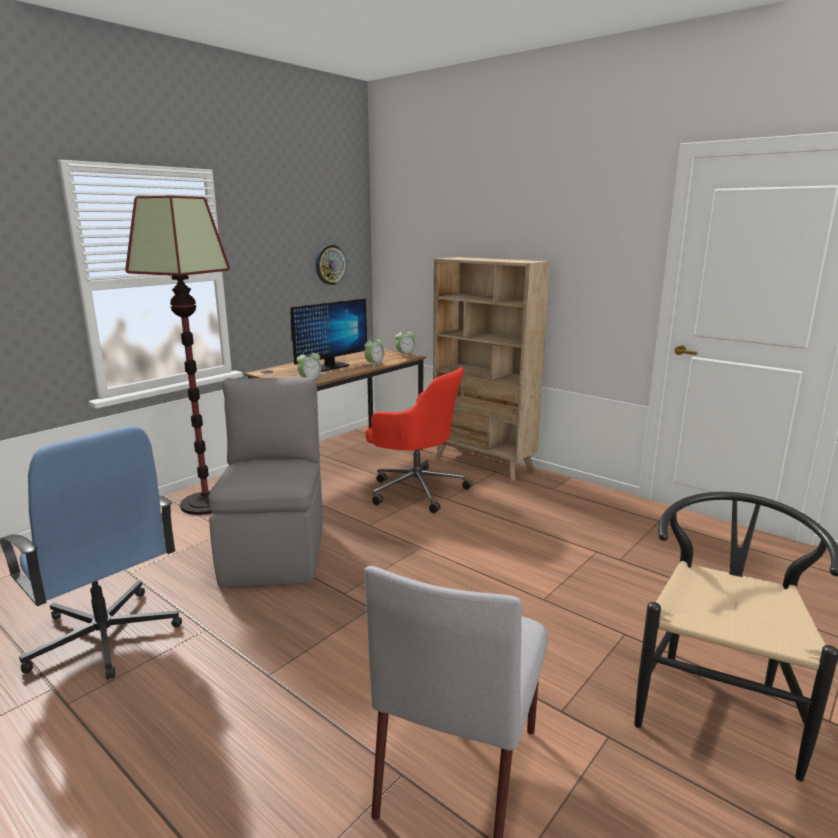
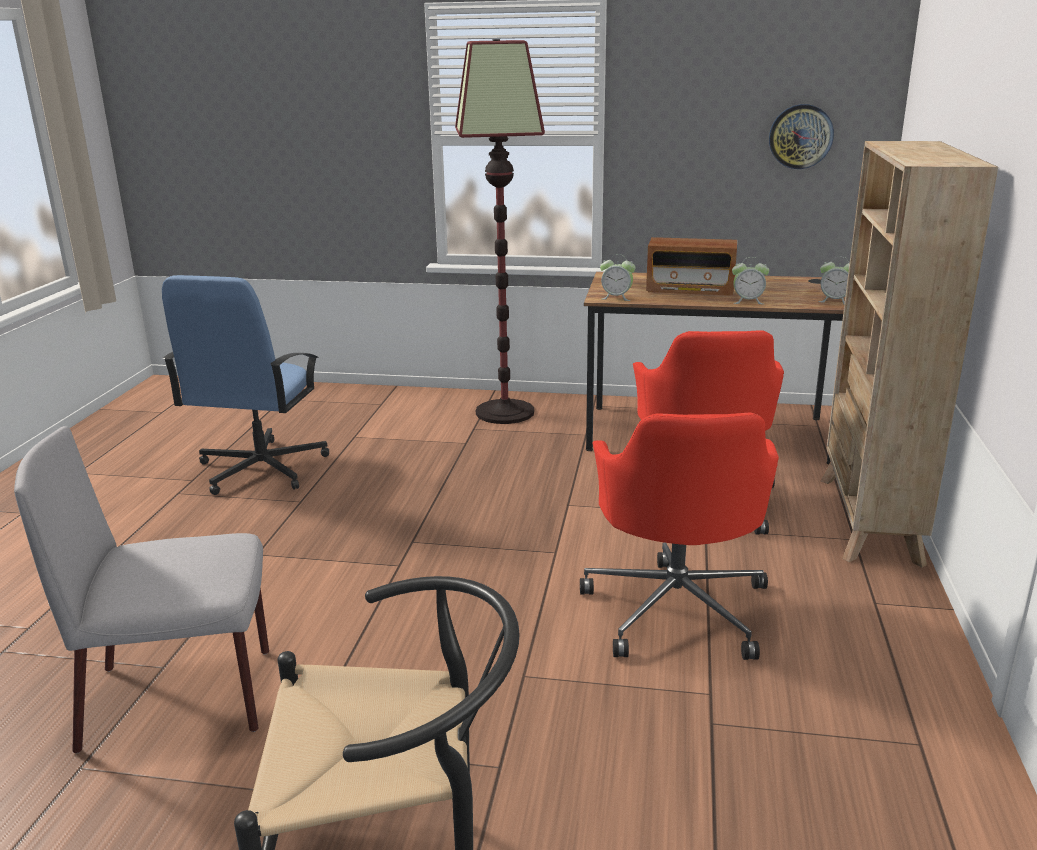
camera: 60 degrees right, 5 degrees up
(276, 552) = (452, 479): grey chair -> none
(329, 367) = (690, 289): monitor -> radio
(515, 533) = (676, 607): none -> red office chair

